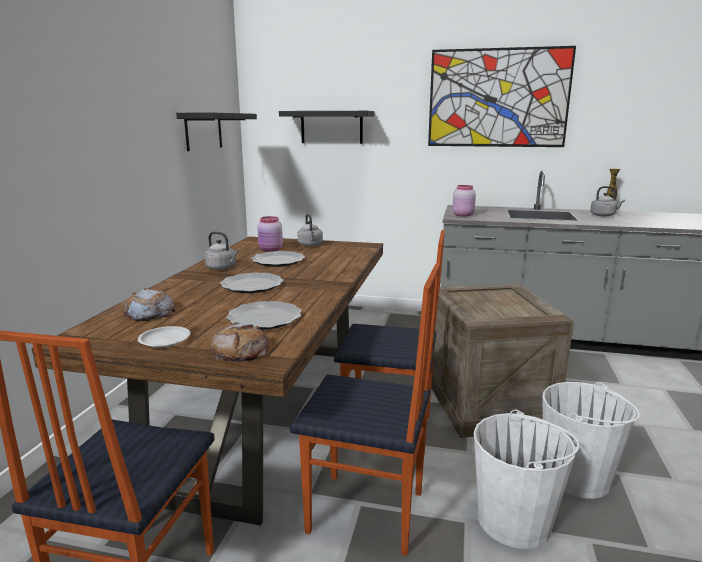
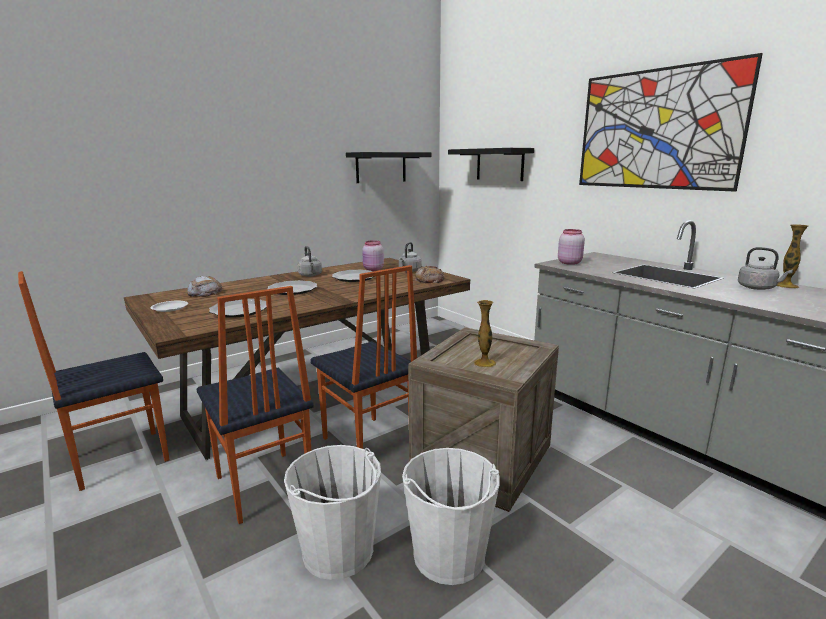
camera: 40 degrees right, 0 degrees up
(240, 350) = (179, 323): bread -> bread (430, 280)
(508, 309) = (485, 363): none -> vase

